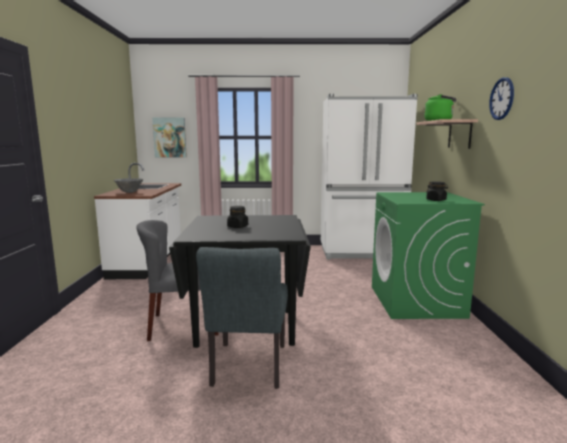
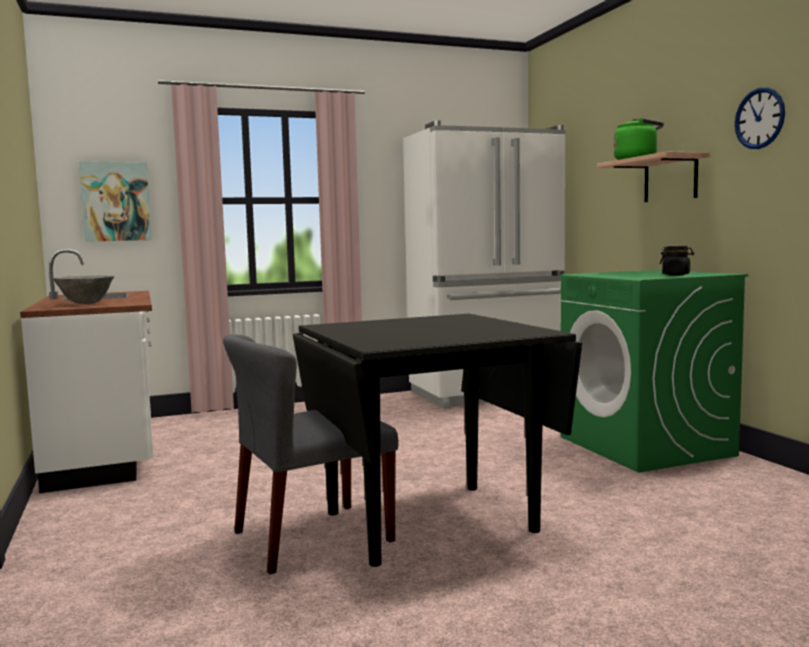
camera: 20 degrees left, 5 degrees down
(238, 226) = (418, 330): black jar -> none
(248, 369) = (508, 578): grey chair -> none

